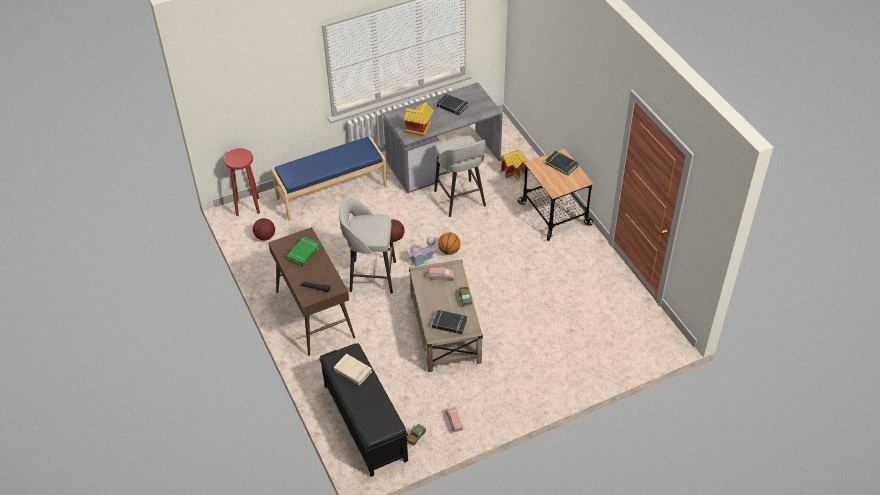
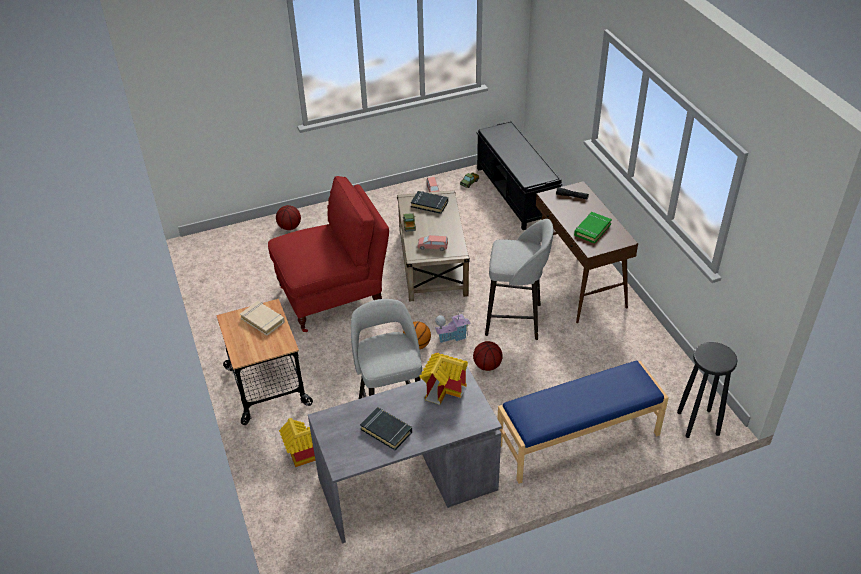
camera: 175 degrees left, 5 degrees down
(248, 206) = (697, 423): red stool -> black stool
(265, 236) = (659, 377): basketball -> basketball (289, 227)
(352, 371) = (527, 166): beige book -> beige book (263, 320)
(526, 288) = (334, 298): none -> red chair
(561, 165) = (247, 343): black book -> none

